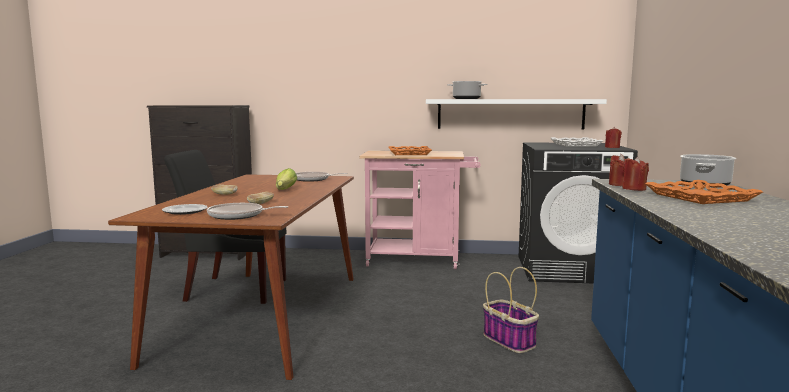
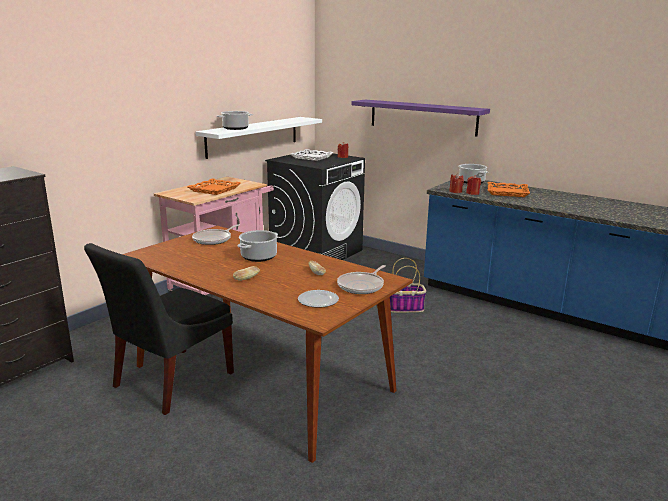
camera: 60 degrees left, 10 degrees up
(285, 190) = (259, 256): lettuce -> cooking pot
(697, 85) = (422, 117): none -> purple shelf

